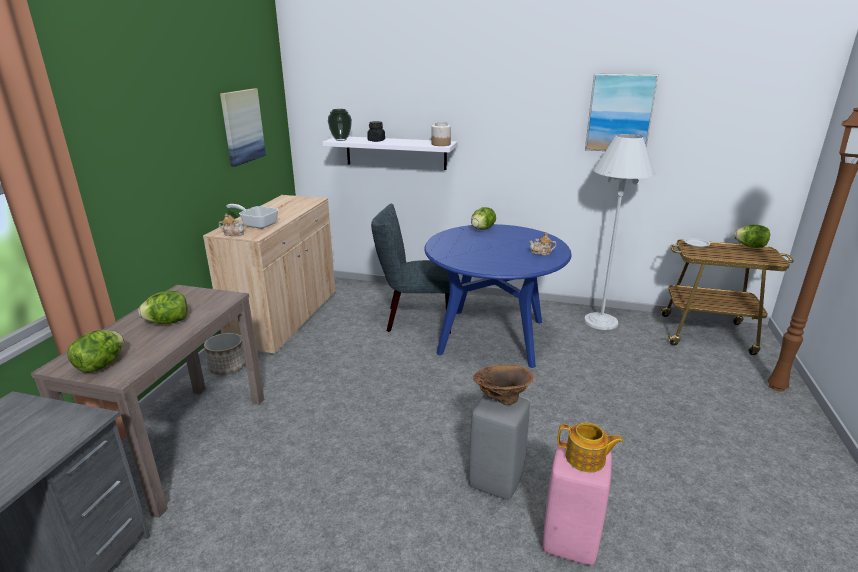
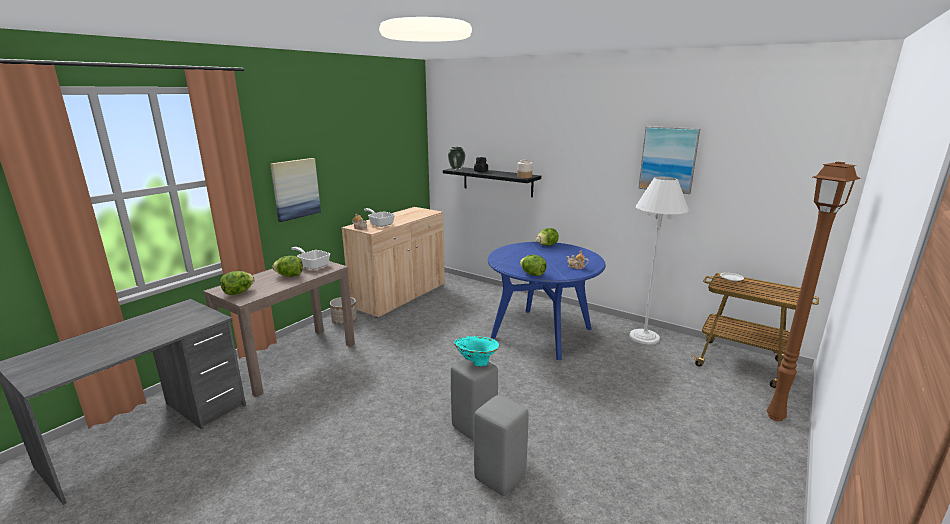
camera: 20 degrees right, 5 degrees down
(191, 299) = (312, 265): none -> frying pan
(242, 126) = (385, 156): picture -> picture (295, 189)
(395, 152) = (497, 181): white shelf -> black shelf
(414, 319) = (490, 311): grey chair -> none
(501, 399) = (476, 362): brown vase -> turquoise vase
(569, 542) = (499, 478): pink stool -> grey stool
(586, 459) = (503, 409): teapot -> none
(750, 246) = (784, 286): lettuce -> lettuce (532, 274)

